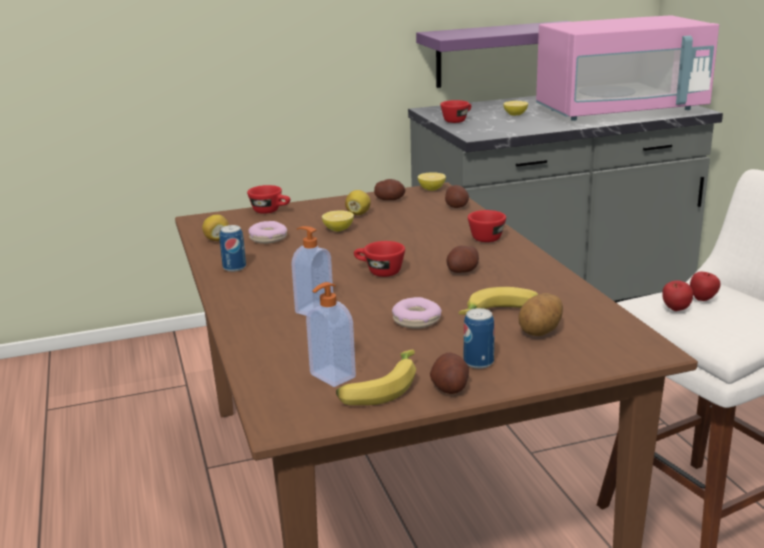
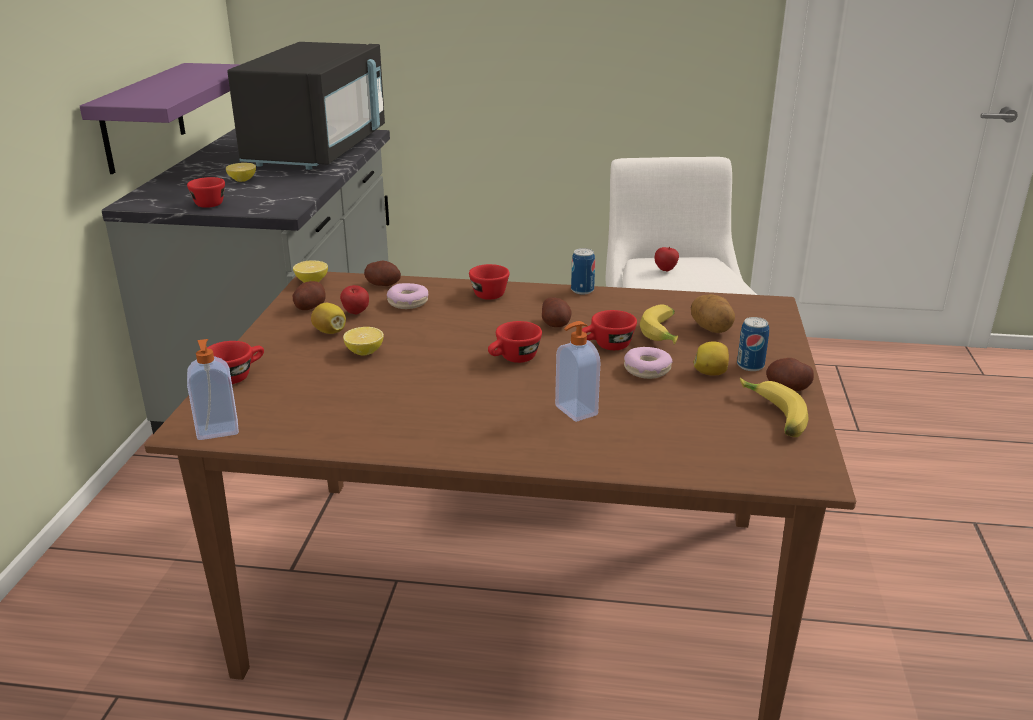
camera: 65 degrees left, 5 degrees up
(217, 239) = (289, 428): lemon -> lemon (711, 373)
(234, 268) = (404, 433): can -> can (582, 290)
(268, 238) = (334, 395): donut -> donut (408, 302)
(331, 376) = (735, 433): soap dispenser -> soap dispenser (218, 431)
(443, 297) = (607, 346): none -> red cup
(621, 111) = (318, 150): pink microwave -> black microwave
(675, 310) = (675, 283): apple -> apple (356, 313)

